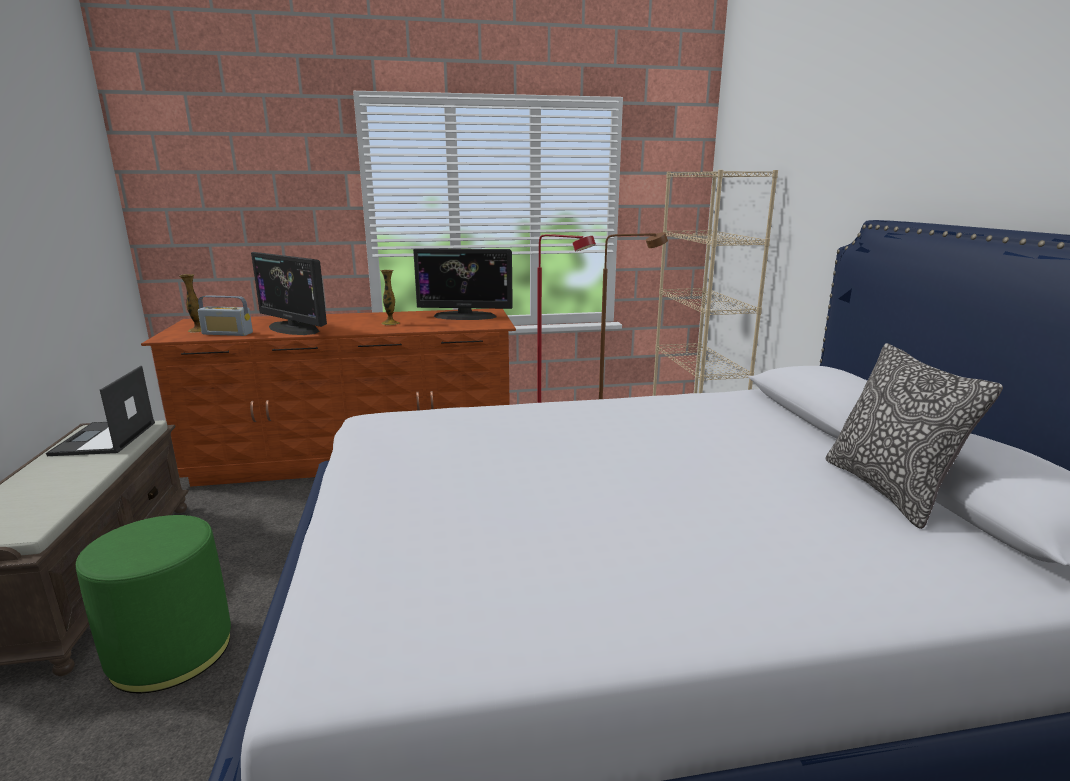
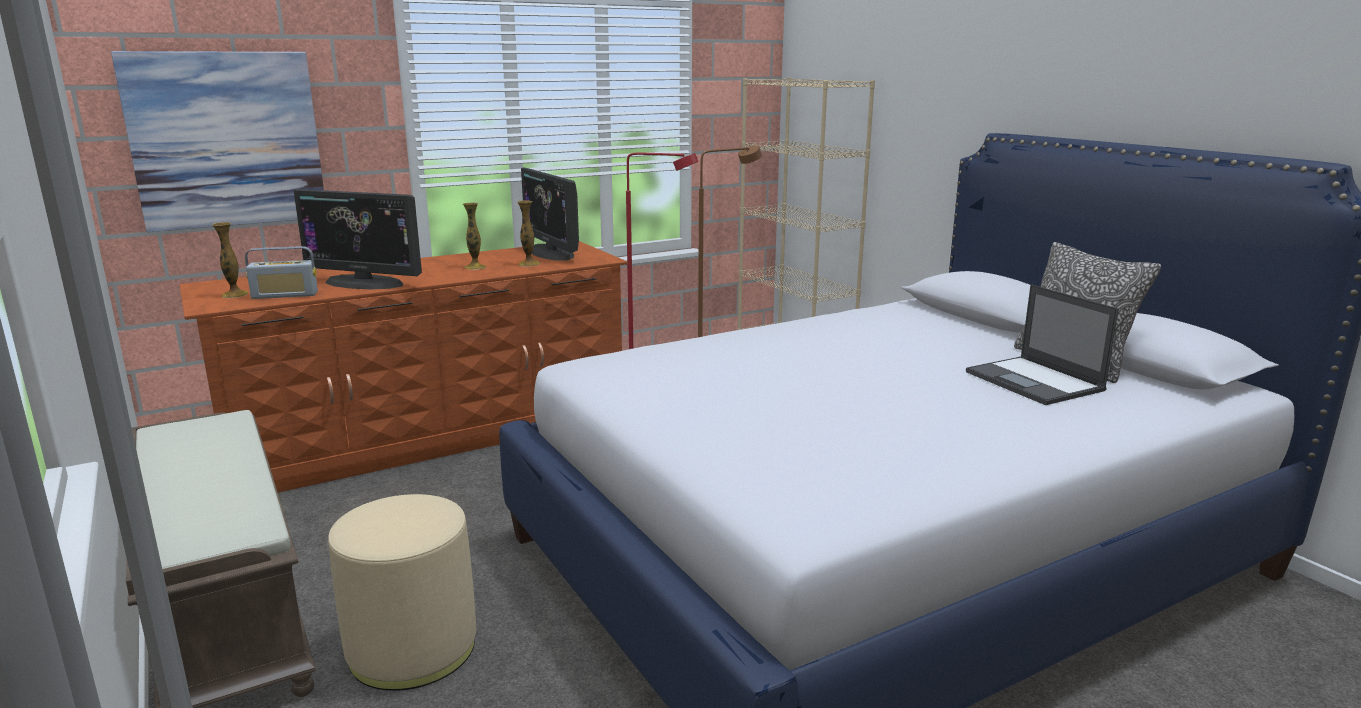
camera: 20 degrees left, 0 degrees up
(104, 439) = (199, 438): laptop -> laptop (1035, 381)
(171, 651) = (412, 649): green ottoman -> beige ottoman
(225, 213) = (226, 140): none -> picture
(434, 324) = (529, 264): none -> vase
(465, 316) = (551, 253): monitor -> monitor turned 75 degrees clockwise

